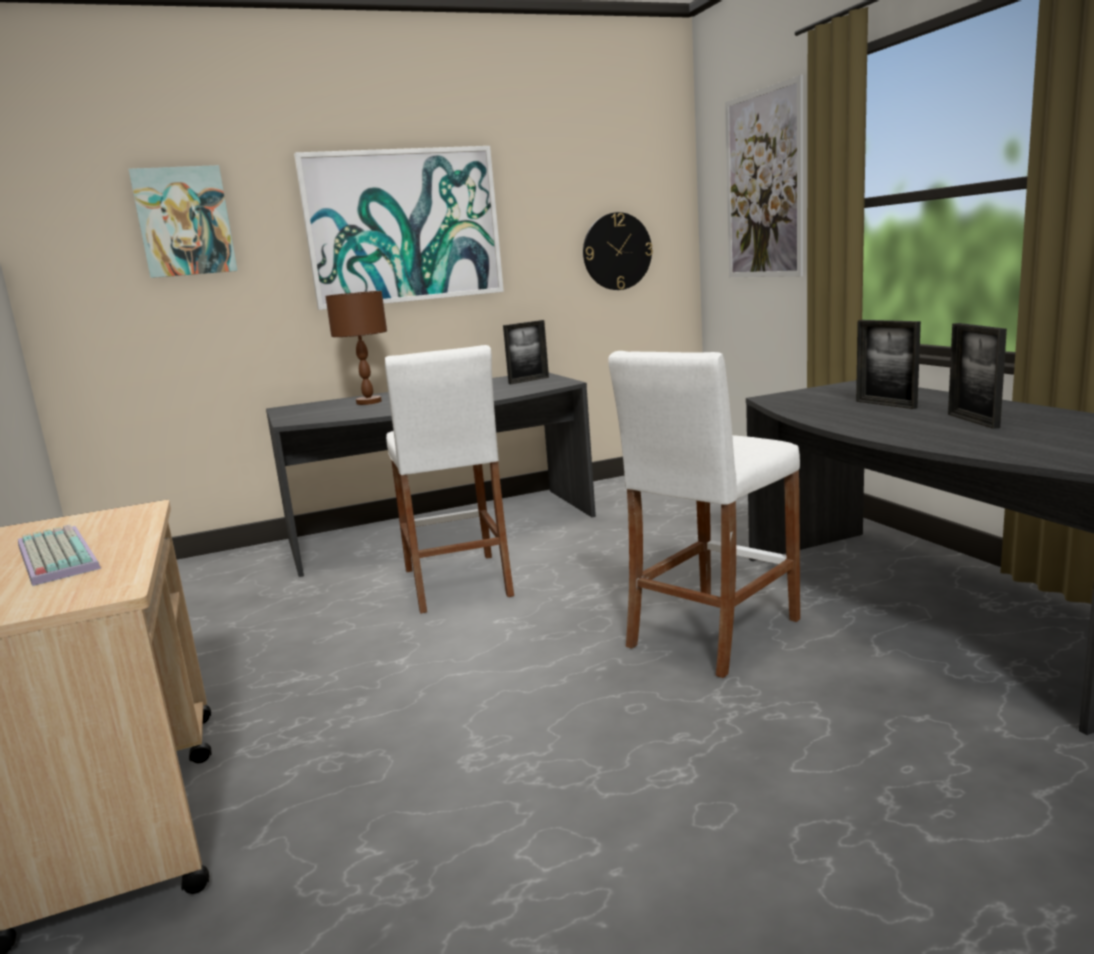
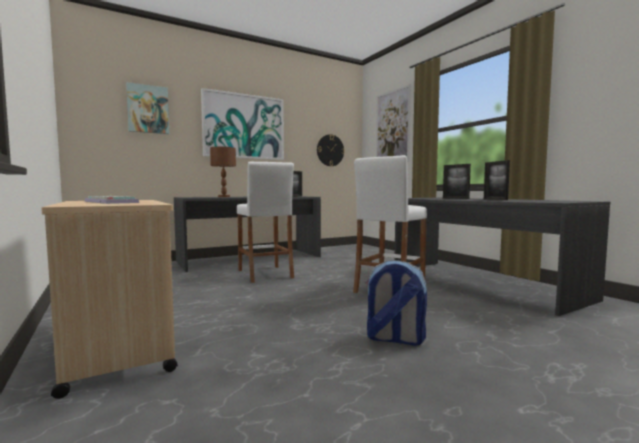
camera: 10 degrees left, 10 degrees down
(661, 808) = (394, 339): none -> backpack

